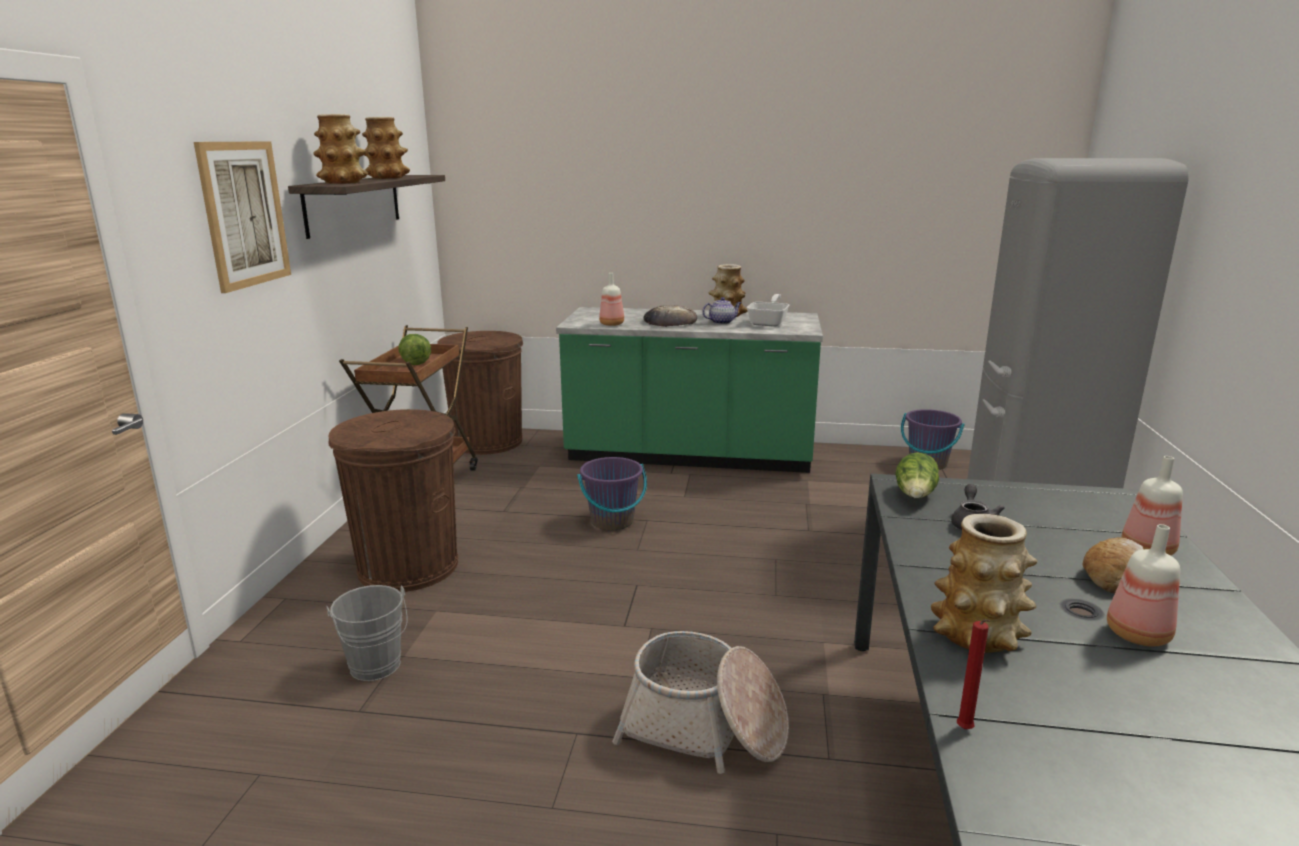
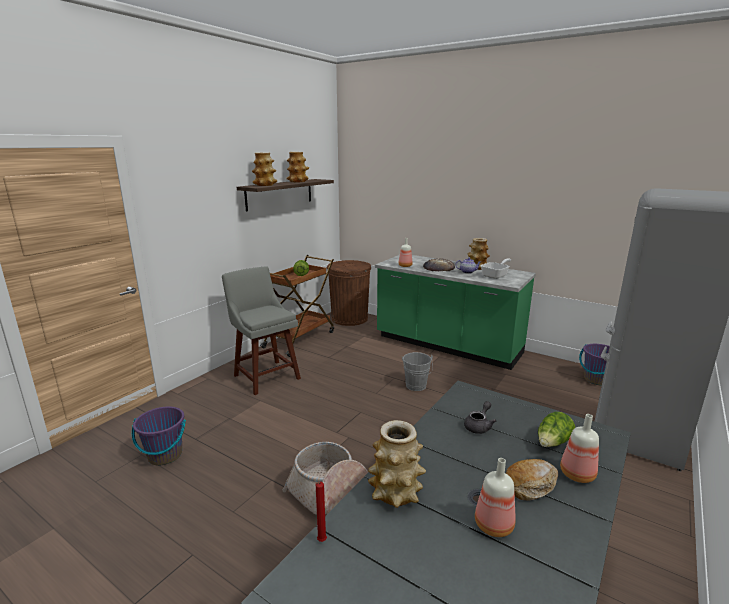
camera: 25 degrees right, 0 degrees up
(244, 214) = (208, 200): picture -> none
(376, 669) = (216, 421): grey bucket -> grey bucket (416, 387)
(408, 566) = (266, 375): brown trash can -> grey stool
(612, 521) = (376, 374): purple bucket -> purple bucket (165, 455)
(915, 496) = (466, 400): lettuce -> lettuce (553, 443)

